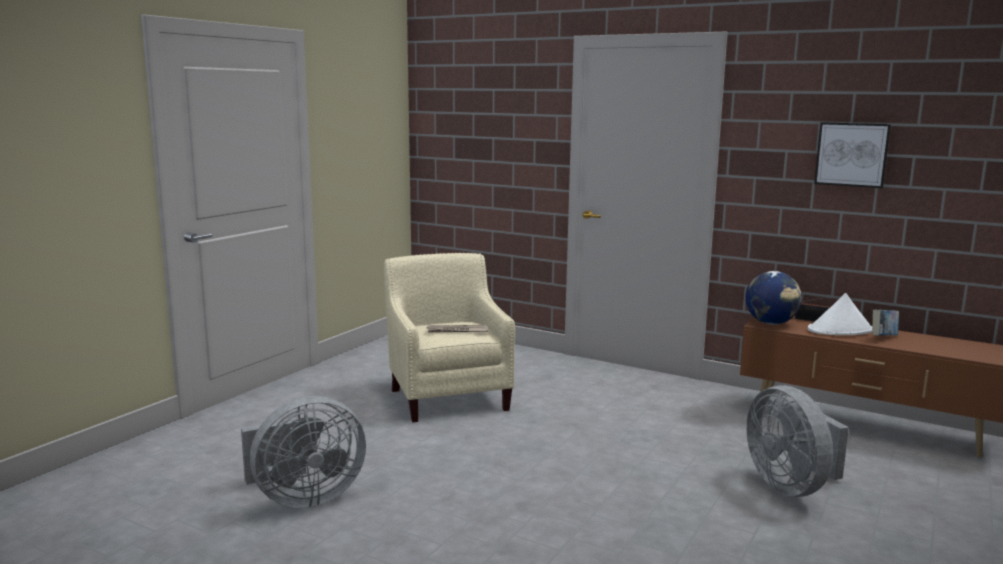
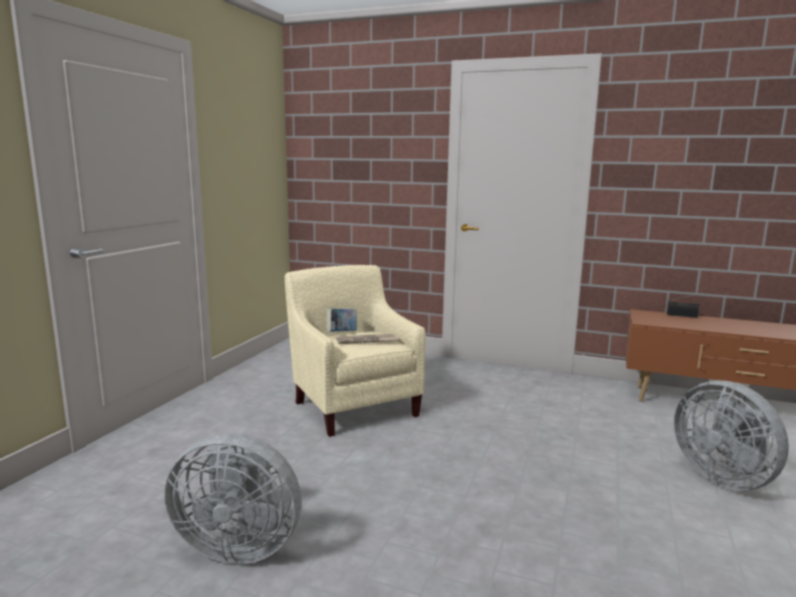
camera: 10 degrees left, 0 degrees up
(303, 498) = (239, 545): grey fan -> grey fan turned 45 degrees clockwise
(771, 323) = (652, 320): globe -> none
(840, 330) = (715, 324): white hat -> none
(851, 154) = (719, 164): picture -> none
(883, 338) = (757, 328): book -> book (341, 333)

